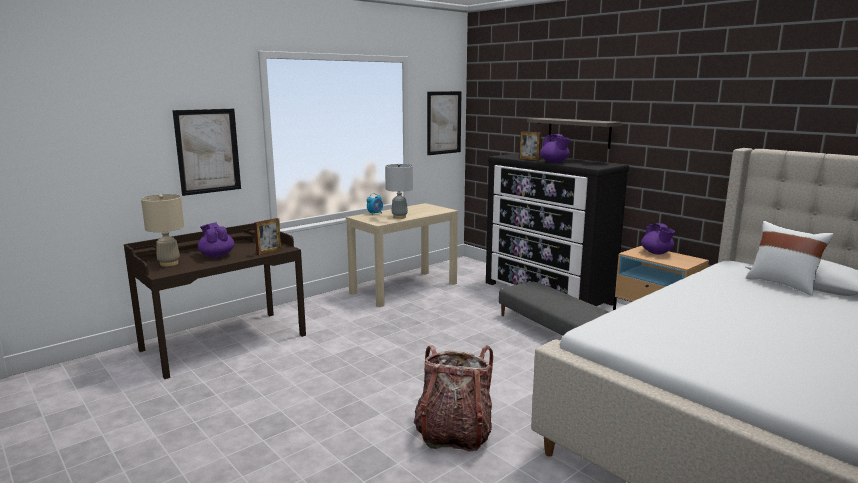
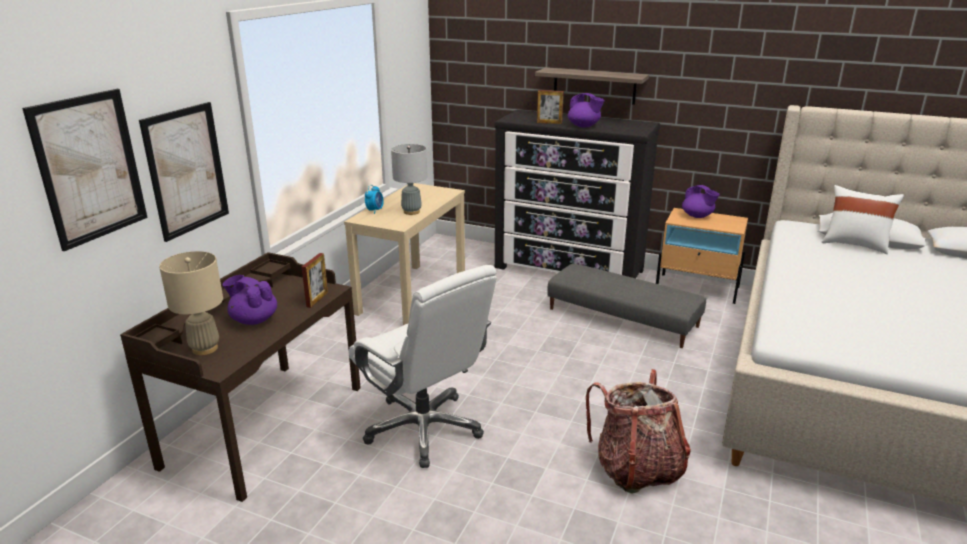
camera: 25 degrees left, 10 degrees up
(321, 368) = (424, 428): none -> white office chair
(444, 122) = (413, 75): picture -> picture (90, 168)

